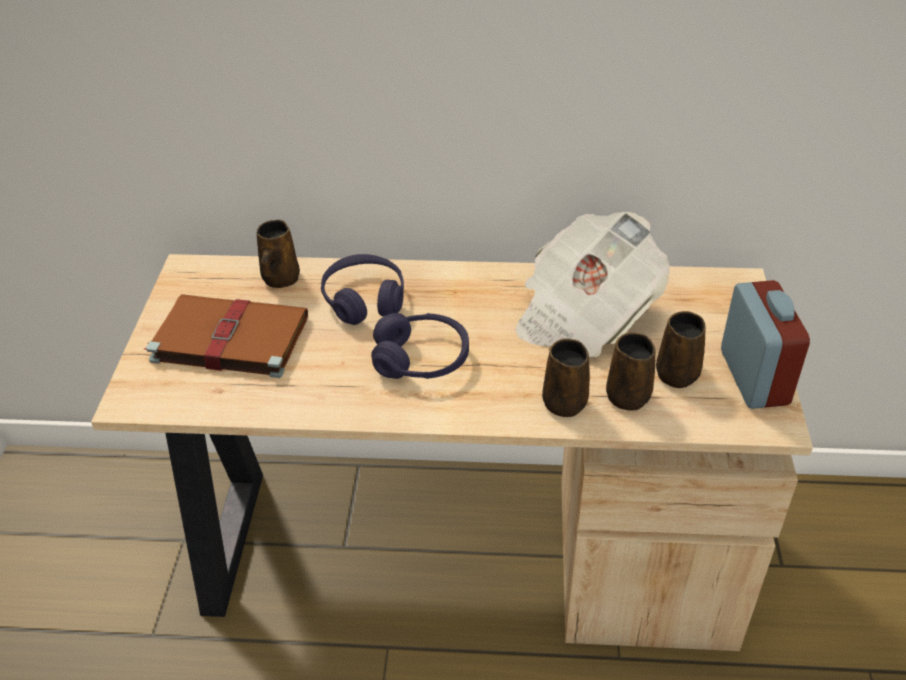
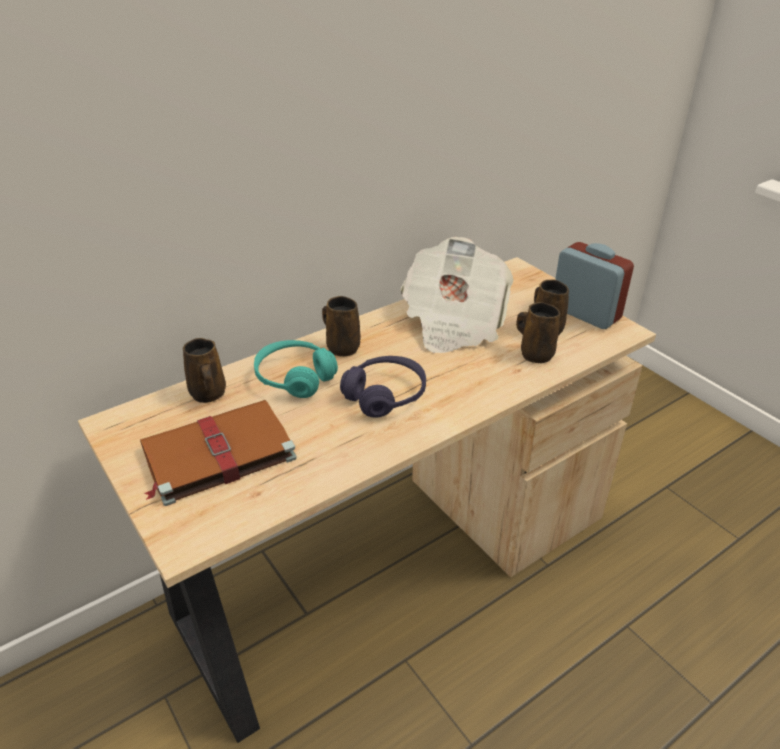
camera: 40 degrees left, 5 degrees down
(364, 300) = (295, 378): purple headphones -> turquoise headphones
(564, 401) = (505, 375): brown mug -> brown mug (342, 347)

